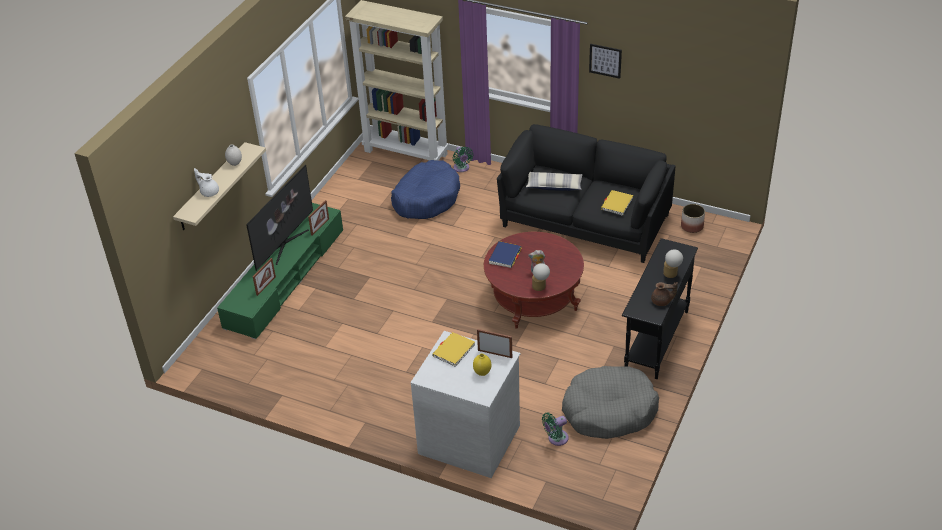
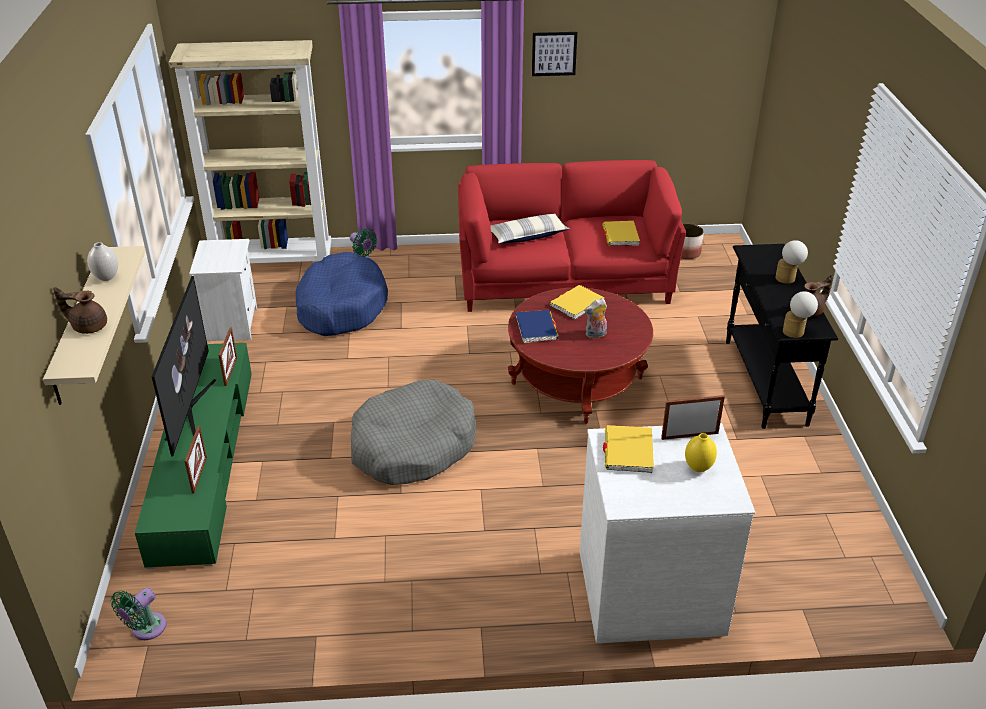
camera: 30 degrees left, 5 degrees down
(209, 192) = (88, 326): white teapot -> brown teapot
(353, 191) = (231, 324): none -> white nightstand
(540, 287) = (615, 351): table lamp -> table lamp (796, 332)
(545, 247) = (576, 304): none -> yellow book
(556, 438) = (761, 545): green fan -> green fan (145, 629)
(585, 221) = (563, 279): black sofa -> red sofa
(609, 411) = (791, 484): grey dog bed -> grey dog bed (412, 446)

